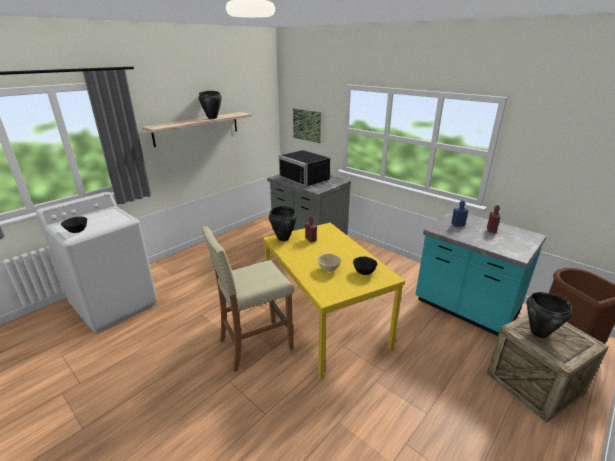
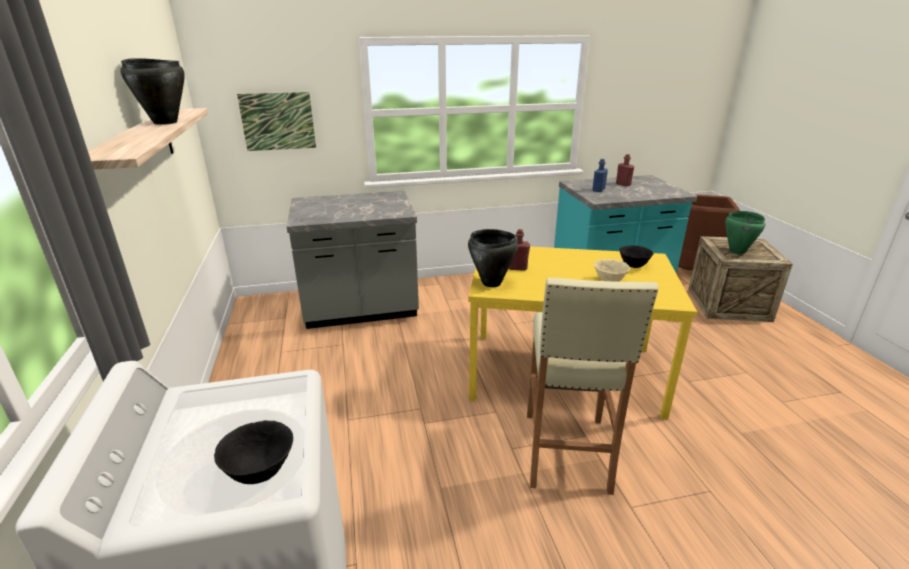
camera: 55 degrees left, 0 degrees up
(307, 179) = (349, 207): black microwave -> none
(538, 332) = (736, 251): black cooking pot -> green cooking pot

